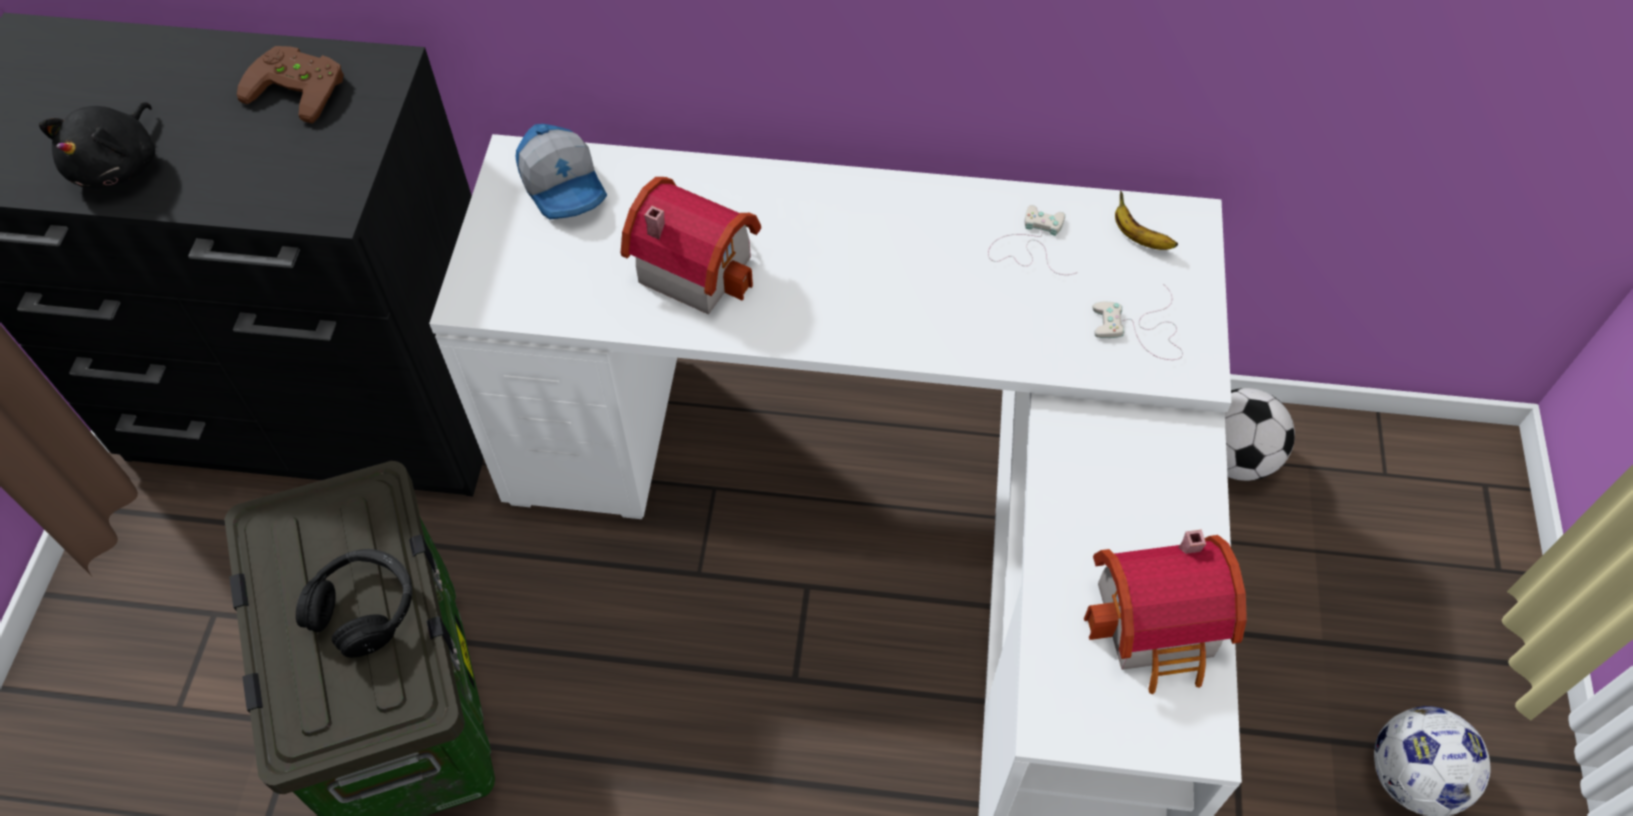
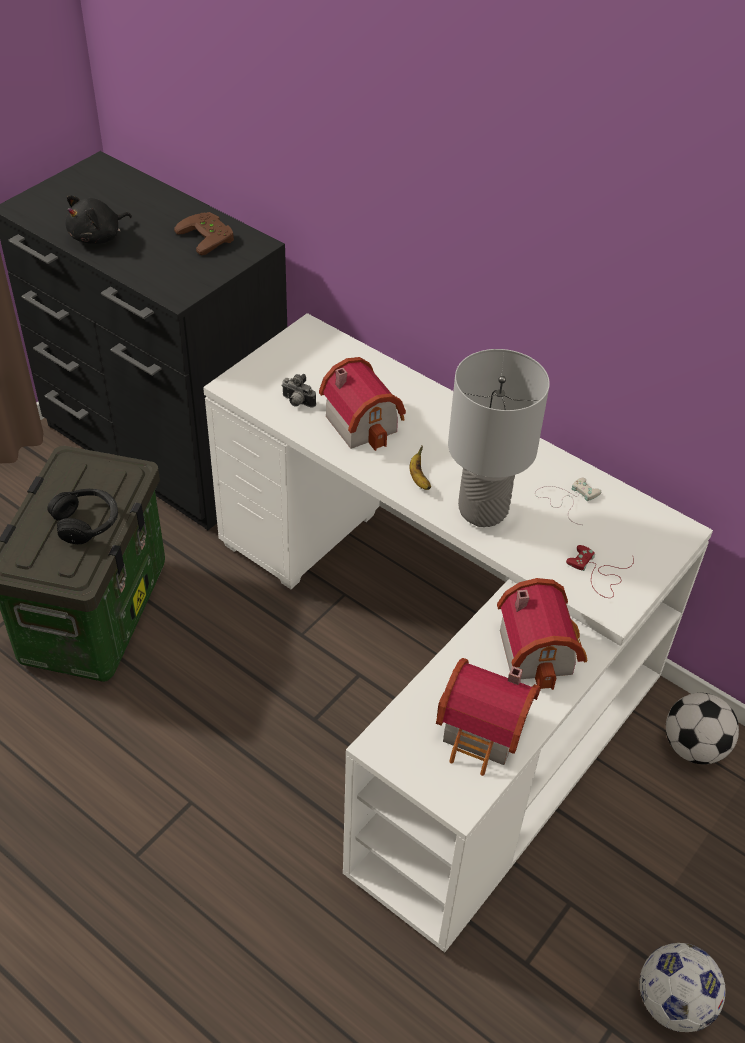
camera: 30 degrees right, 10 degrees down
(565, 185) = (325, 353): cap -> none
(583, 281) = (297, 402): none -> camera
(944, 321) = (481, 513): none -> grey table lamp
(1138, 237) = (639, 525): banana -> banana (418, 478)
(1139, 471) = (540, 650): none -> toy house
(1141, 330) = (599, 573): white game controller -> red game controller

